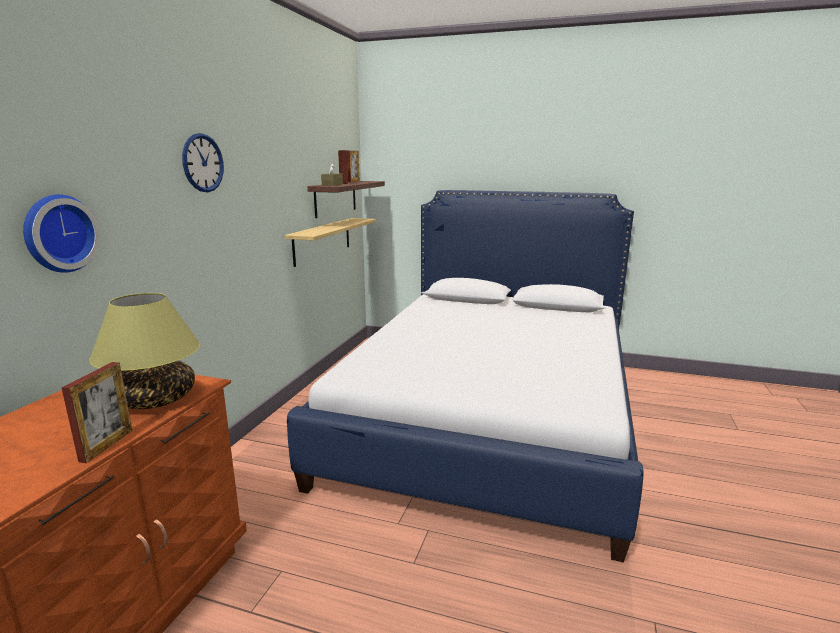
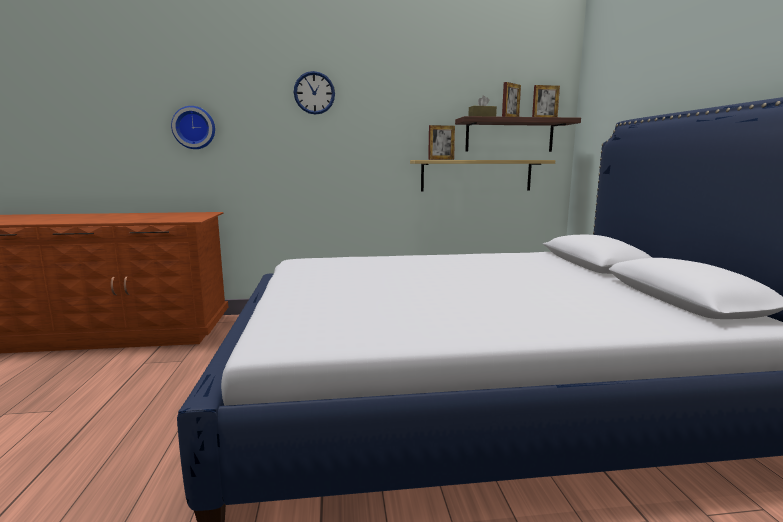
camera: 65 degrees right, 5 degrees down
(106, 445) = (109, 221): picture frame -> picture frame (441, 159)
(156, 399) = (168, 219): table lamp -> none

